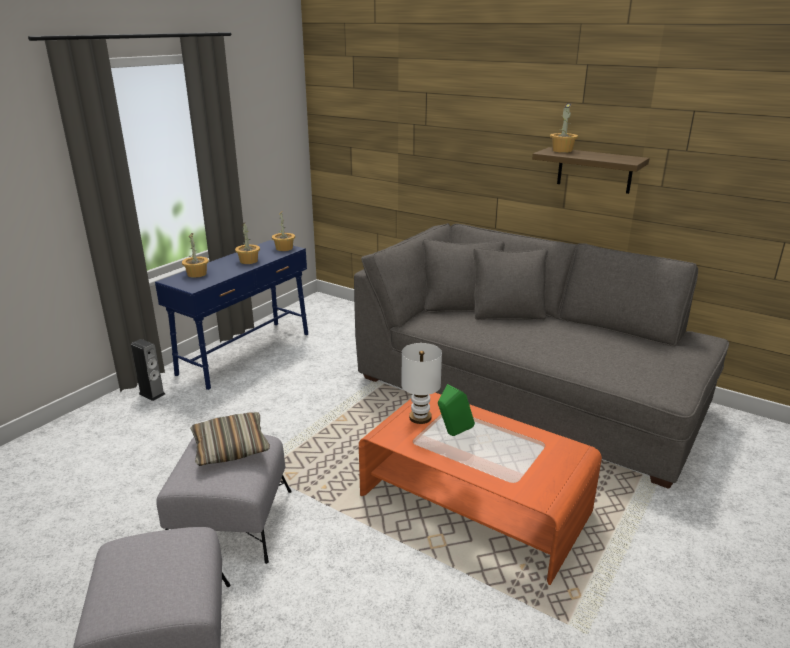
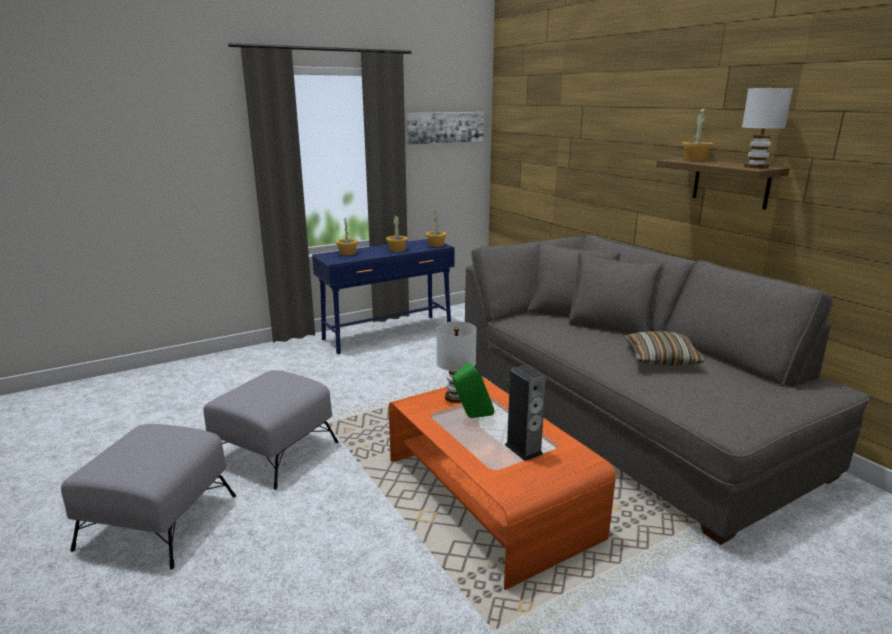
camera: 25 degrees right, 5 degrees down
(152, 394) = (295, 349): speaker -> speaker (523, 449)
(230, 447) = (281, 383): pillow -> pillow (661, 358)
(265, 115) = (445, 127): none -> picture
(625, 159) = (756, 167): none -> white table lamp

